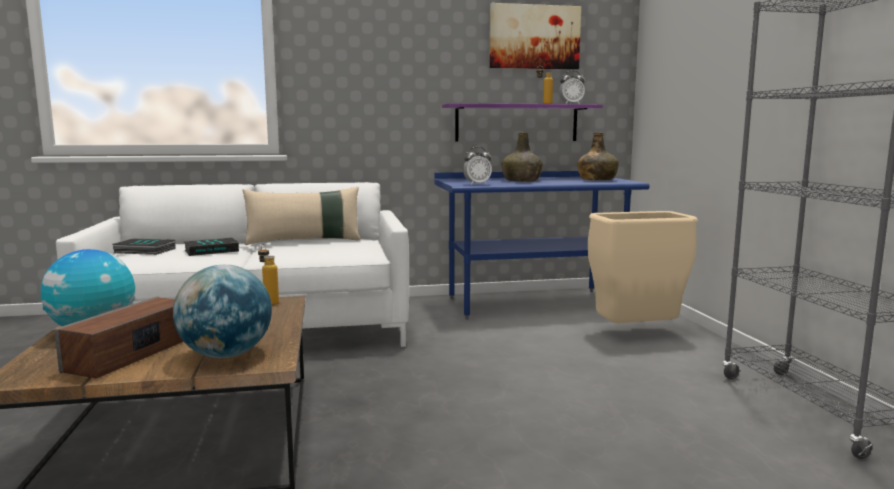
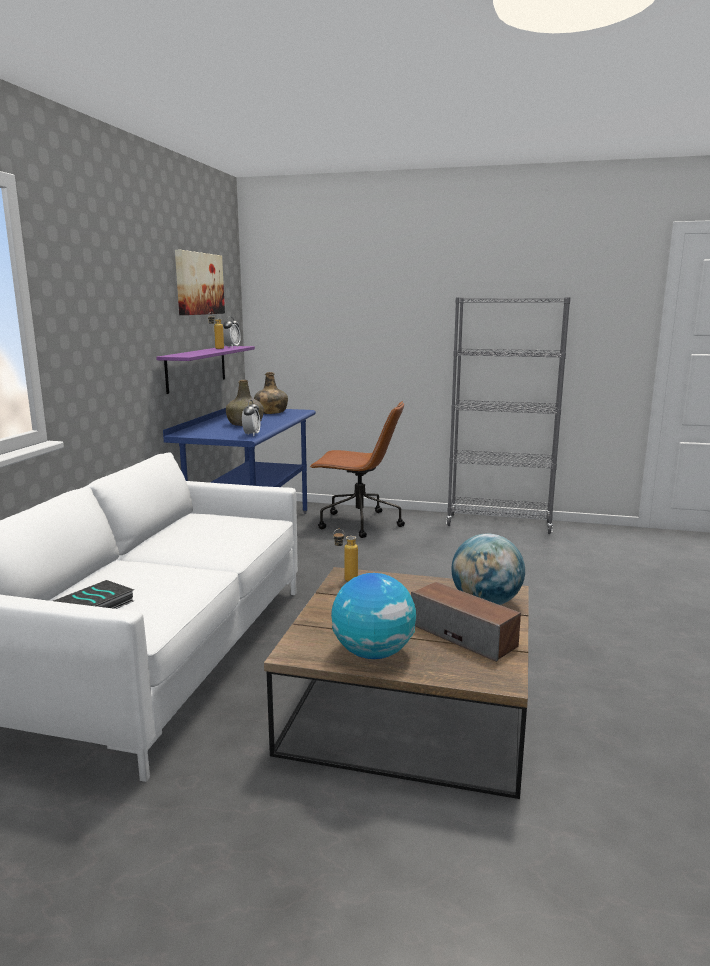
camera: 65 degrees left, 5 degrees up
(212, 250) = (156, 574): book -> none
(304, 241) = (169, 534): beige pillow -> none
(636, 334) = (358, 523): beige trash can -> brown office chair

